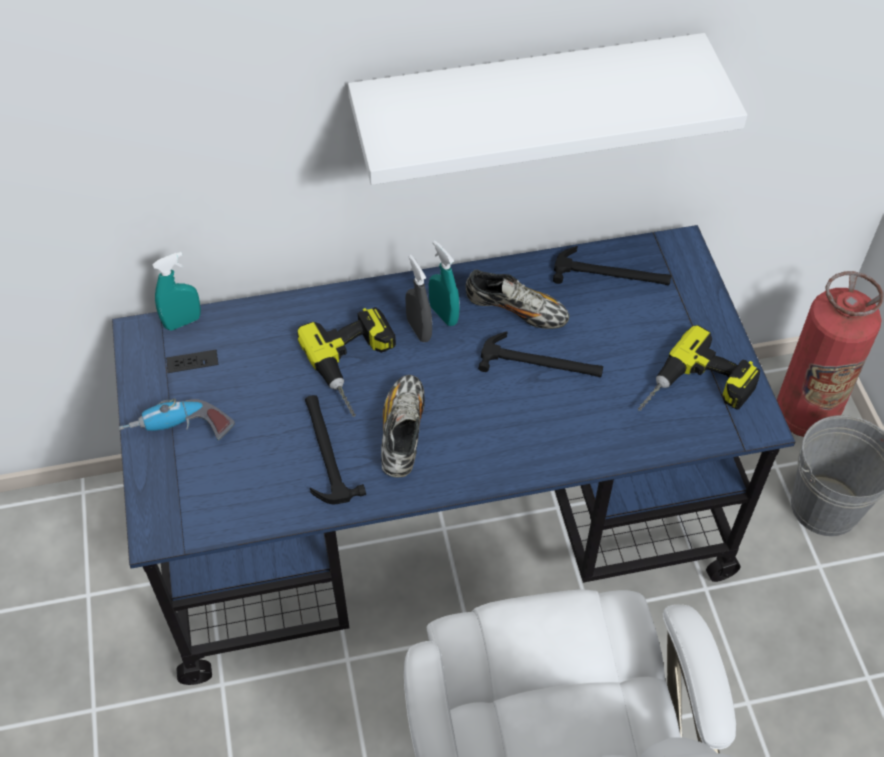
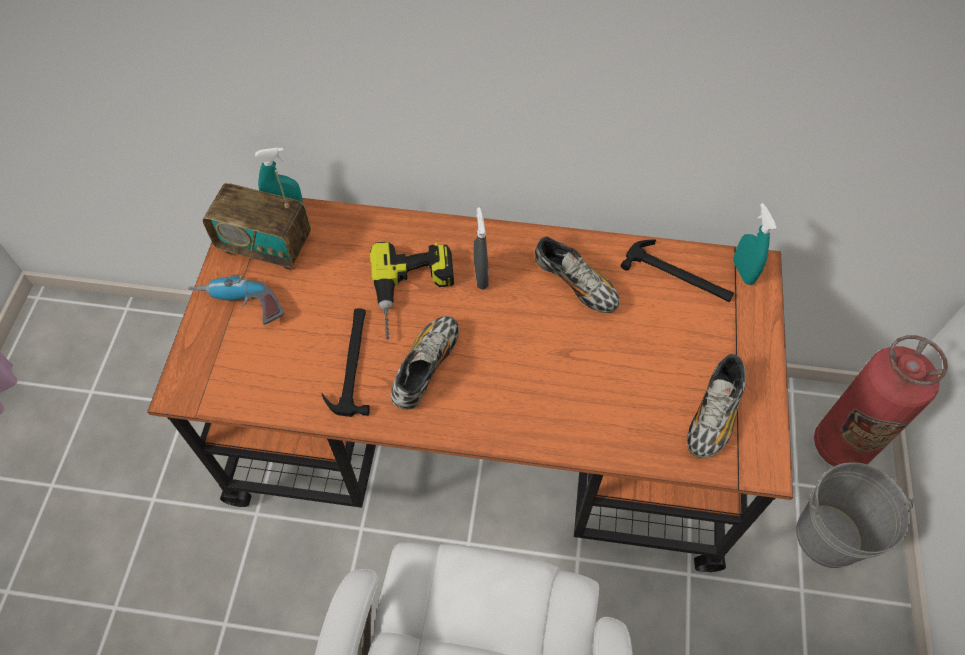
camera: 20 degrees right, 5 degrees up
(179, 364) = (266, 246): none -> radio
(440, 526) = (481, 439): blue desk -> orange desk
(443, 314) = (508, 268): turquoise spray bottle -> turquoise spray bottle (743, 272)
(526, 97) = (628, 85): white shelf -> none
(541, 363) = (578, 341): hammer -> none
(696, 392) = (713, 415): power drill -> shoe

